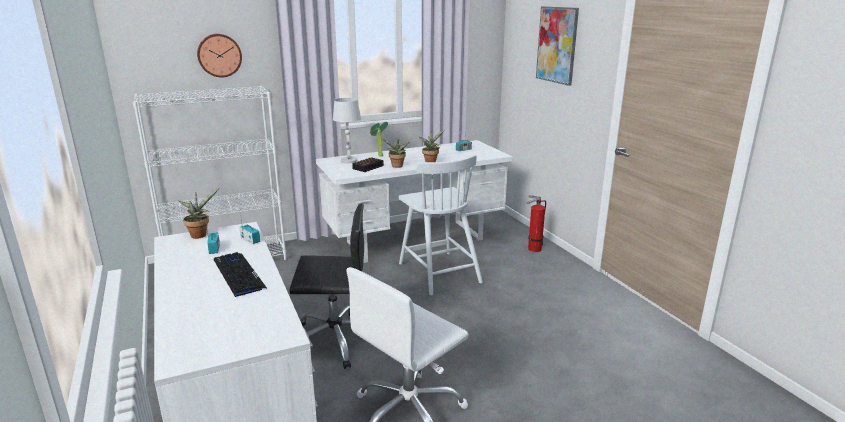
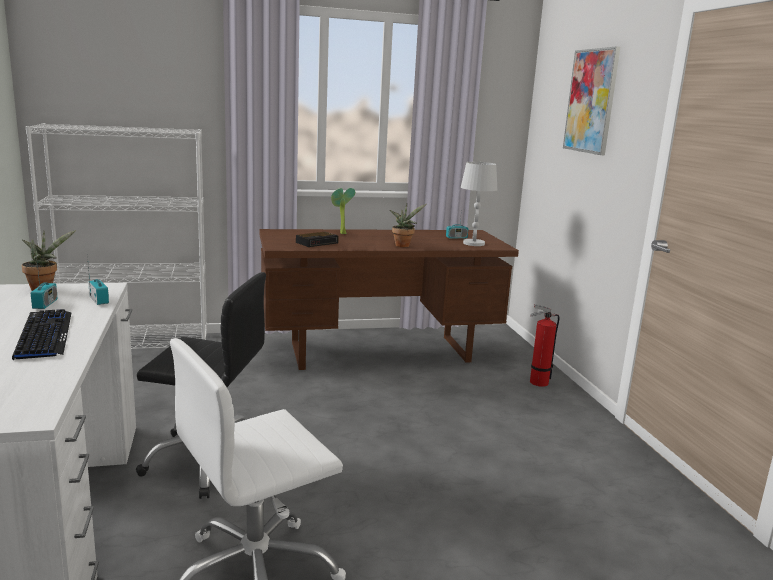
camera: 10 degrees right, 5 degrees down
(219, 55) = (151, 86): wall clock -> none
(348, 161) = (298, 234): white table lamp -> white table lamp (473, 243)
(397, 166) = (354, 245): potted plant -> none
(415, 240) = (380, 352): white desk -> brown desk
(438, 272) = (392, 394): white chair -> none

